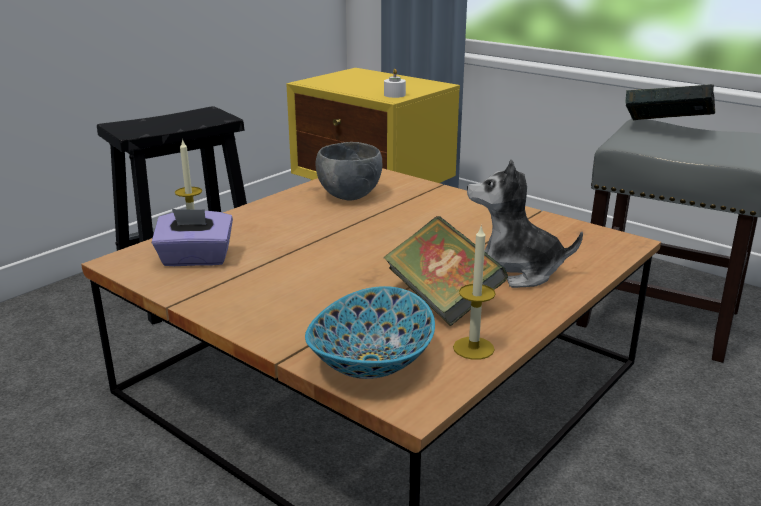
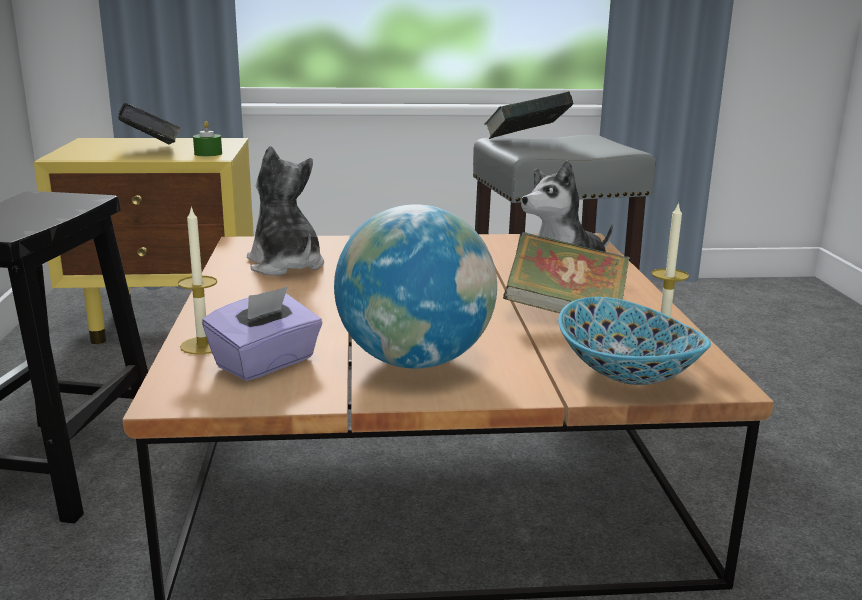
camera: 45 degrees left, 5 degrees down
(267, 292) = (415, 361): none -> globe
(348, 196) = (285, 265): grey bowl -> plush toy
(368, 86) = (151, 151): none -> book
(394, 95) = (208, 154): white candle -> green candle

